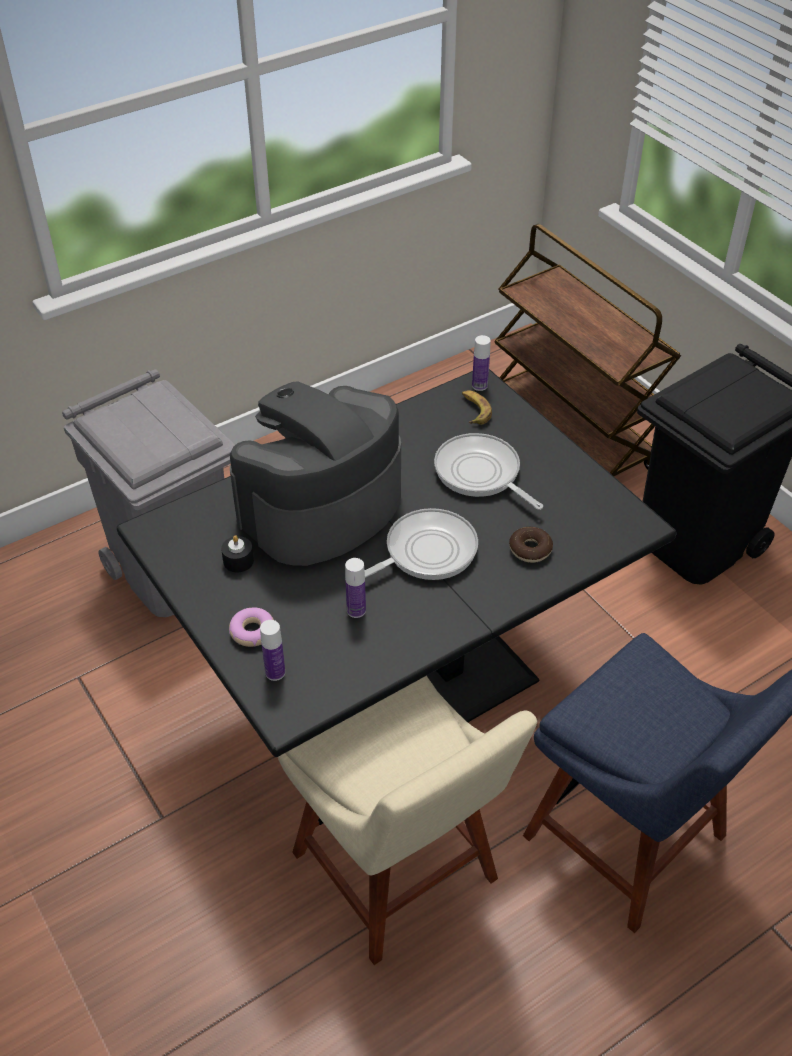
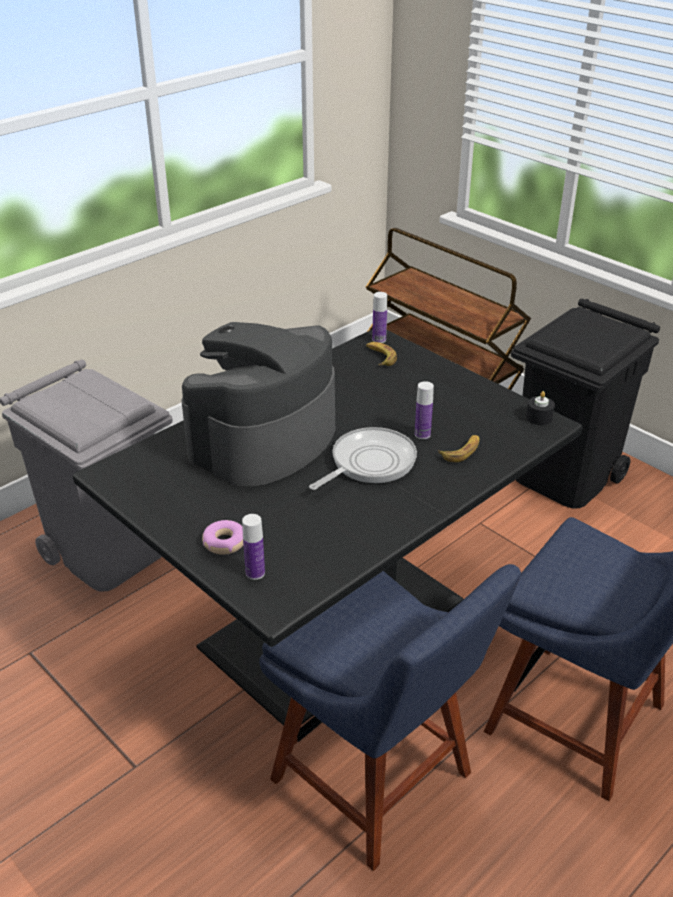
camera: 10 degrees left, 10 degrees down
(238, 561) = (197, 488): black candle -> black candle (539, 417)
(356, 610) = (318, 514): bottle -> bottle (422, 434)
(400, 874) = (378, 782): beige chair -> blue chair
(480, 474) = (400, 401): frying pan -> none
(530, 549) = (461, 451): donut -> banana

